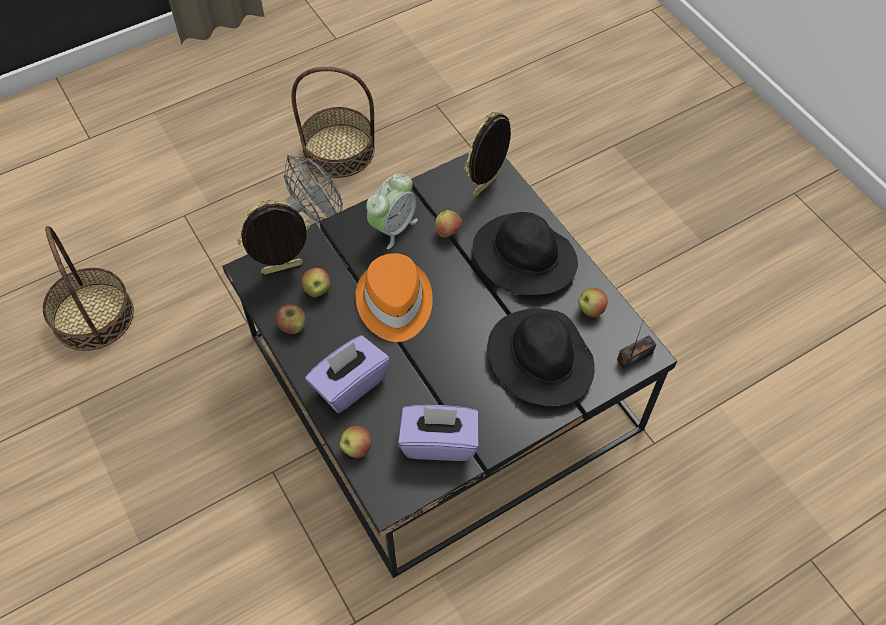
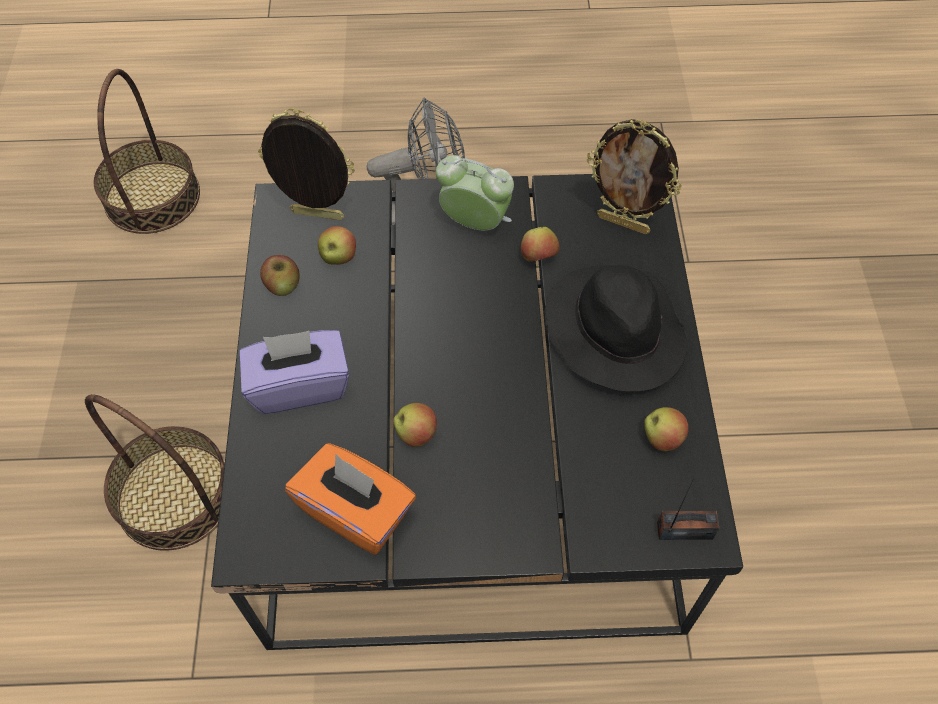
camera: 30 degrees right, 0 degrees up
(339, 150) = (516, 129): basket -> basket (175, 495)
(356, 448) = (254, 467): apple -> apple (416, 434)
(393, 227) = (475, 223): alarm clock -> alarm clock turned 135 degrees counterclockwise
(394, 303) = (416, 313): orange hat -> none
(439, 442) = (356, 511): purple tissue box -> orange tissue box
(487, 187) = (624, 223): picture frame -> picture frame turned 135 degrees counterclockwise
(539, 359) = (552, 469): black hat -> none

